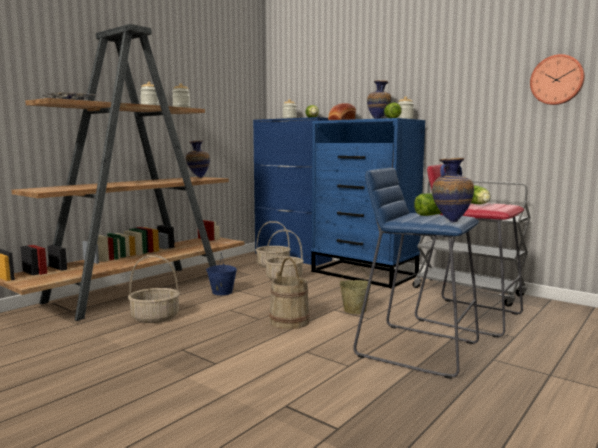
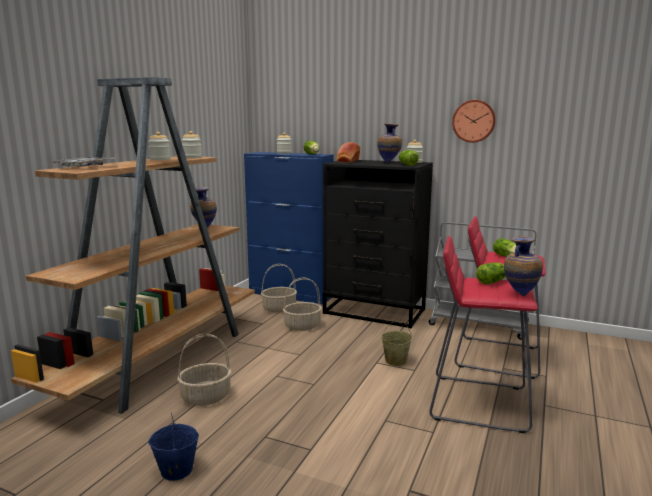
camera: 15 degrees left, 5 degrees up
(221, 292) = (251, 352): blue bucket -> blue bucket (176, 470)
(289, 321) = (344, 384): beige bucket -> none
(364, 274) = (375, 311): blue dresser -> black dresser
(416, 349) = (477, 402): blue stool -> red stool
(557, 80) = (560, 134): wall clock -> wall clock (474, 121)

